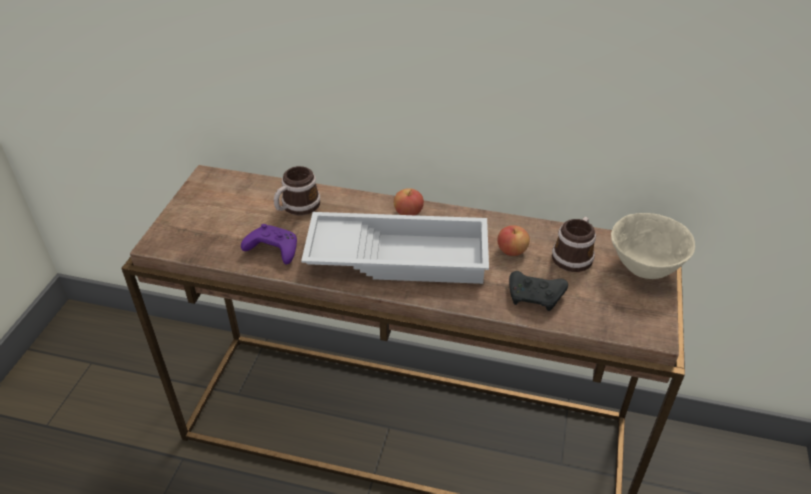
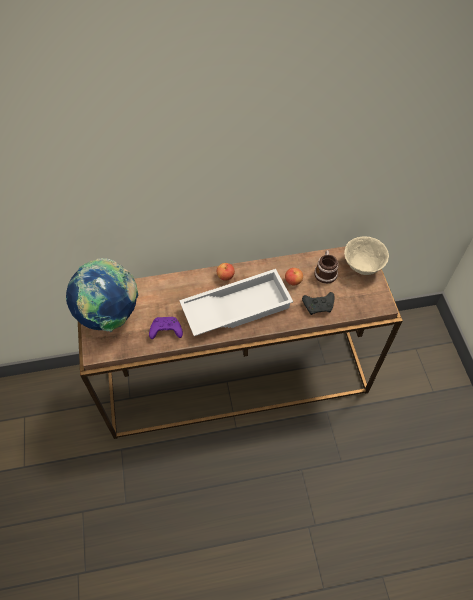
camera: 25 degrees left, 15 degrees up
(211, 206) = (109, 314): none -> globe
(296, 207) = (160, 296): mug -> none

